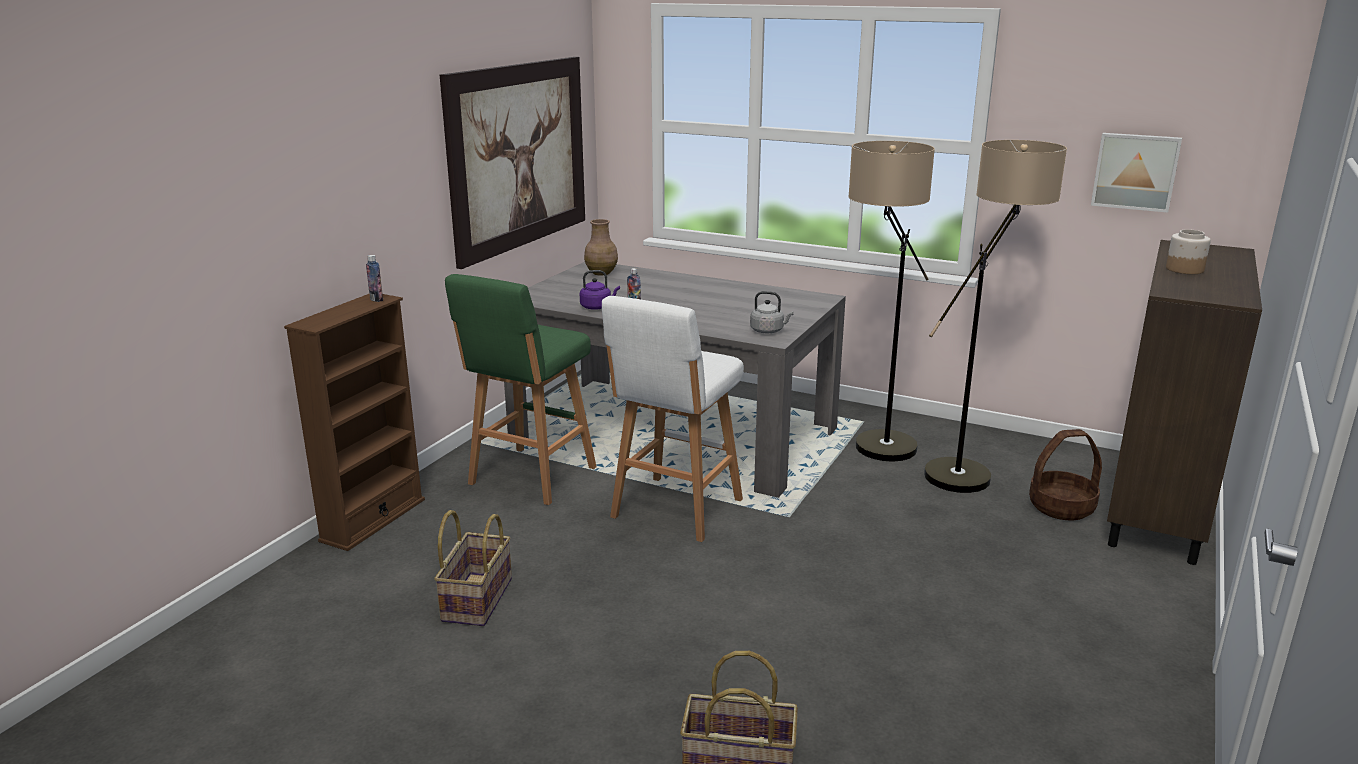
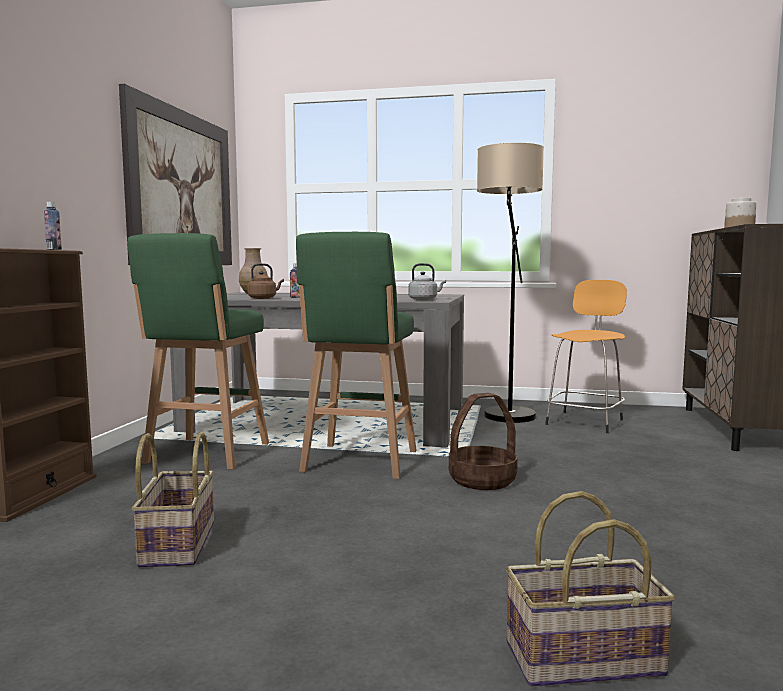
camera: 15 degrees left, 15 degrees down
(597, 307) = (263, 298): purple kettle -> brown kettle
(674, 510) = (359, 462): white stool -> green stool
(971, 469) = (585, 421): floor lamp -> orange stool
(1061, 507) = (673, 434): basket -> basket (482, 480)
(1135, 171) = (665, 188): picture -> none

